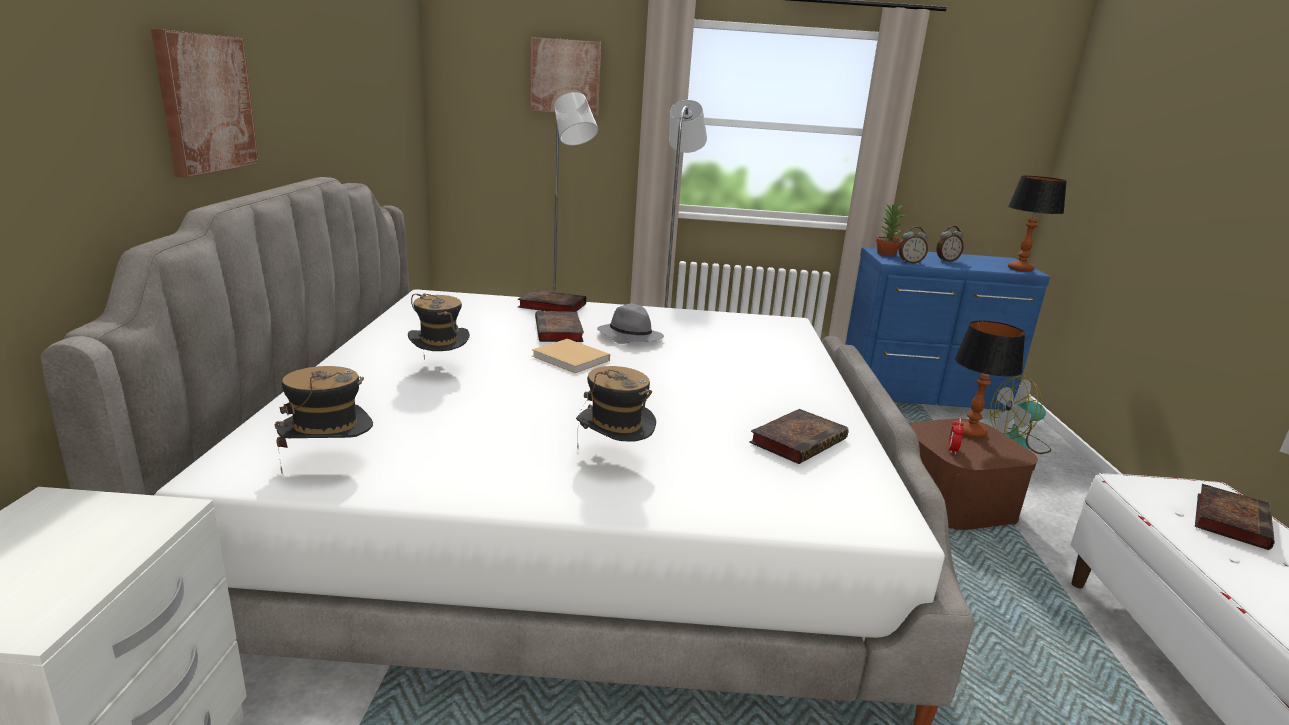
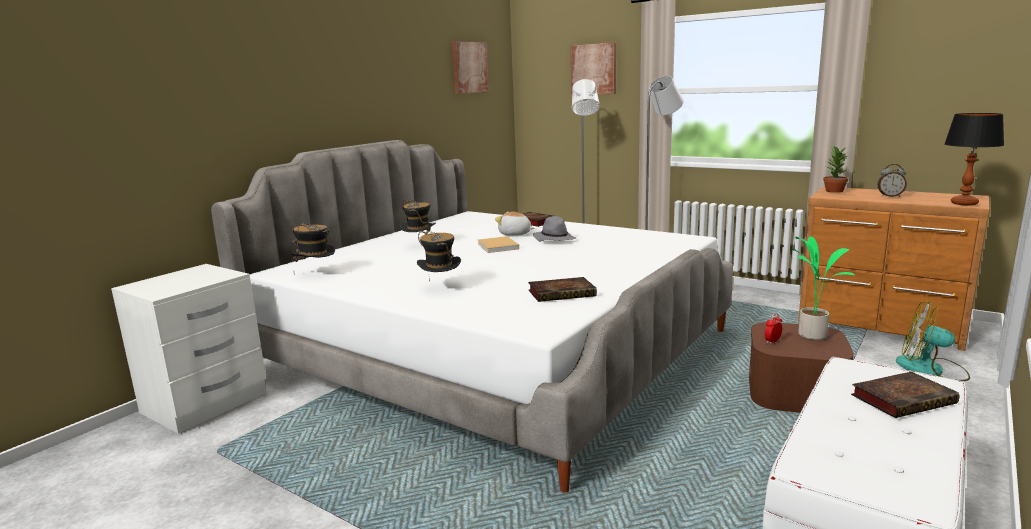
camera: 35 degrees right, 5 degrees down
(205, 103) = (317, 103): picture -> picture (469, 67)
(559, 331) = (515, 234): book -> plush toy
(910, 262) = (842, 197): alarm clock -> none
(924, 396) = (881, 326): blue dresser -> brown dresser
(970, 433) = (812, 334): table lamp -> potted plant

